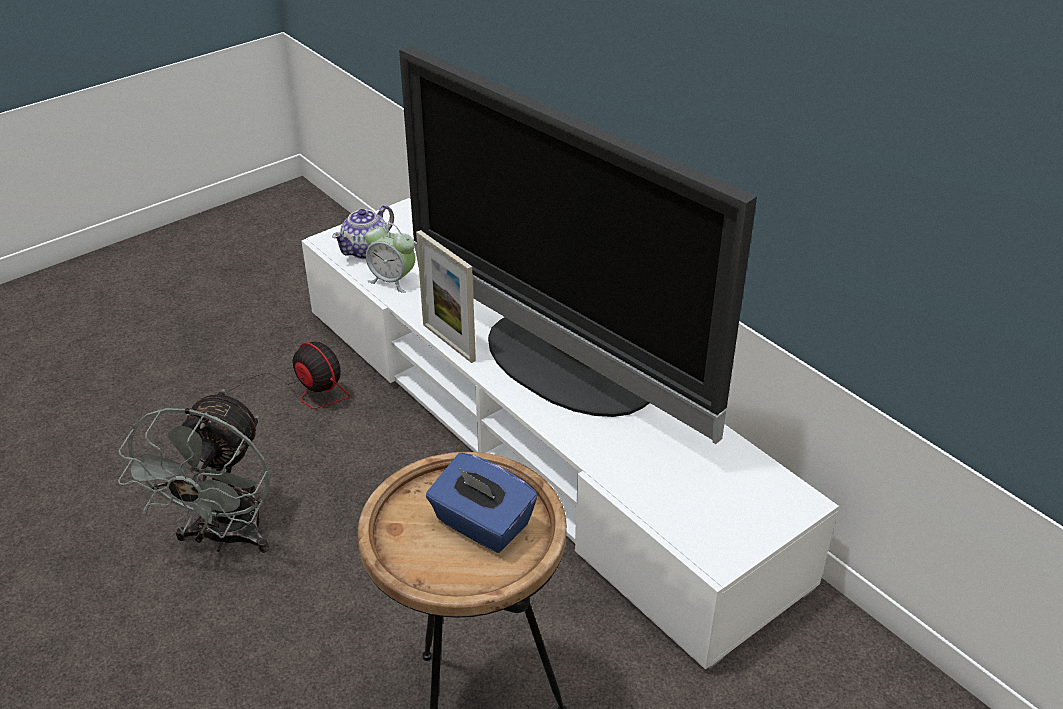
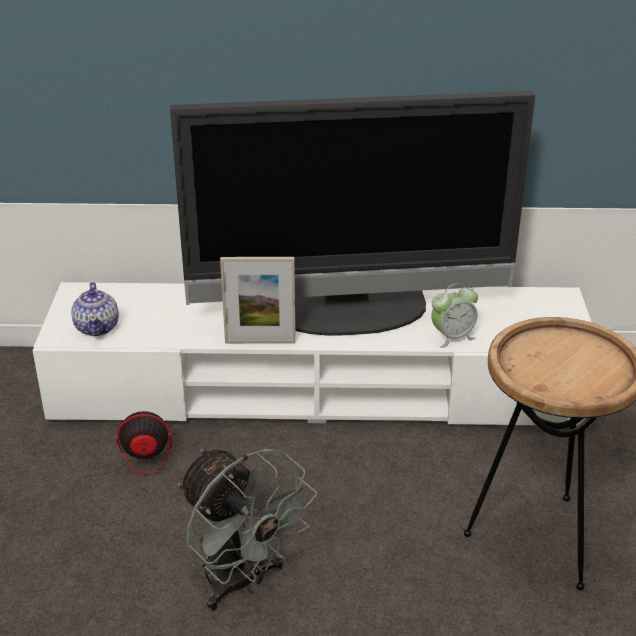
camera: 50 degrees left, 5 degrees down
(392, 280) = (153, 333): alarm clock -> alarm clock (452, 337)
(481, 524) = (570, 356): blue tissue box -> none

